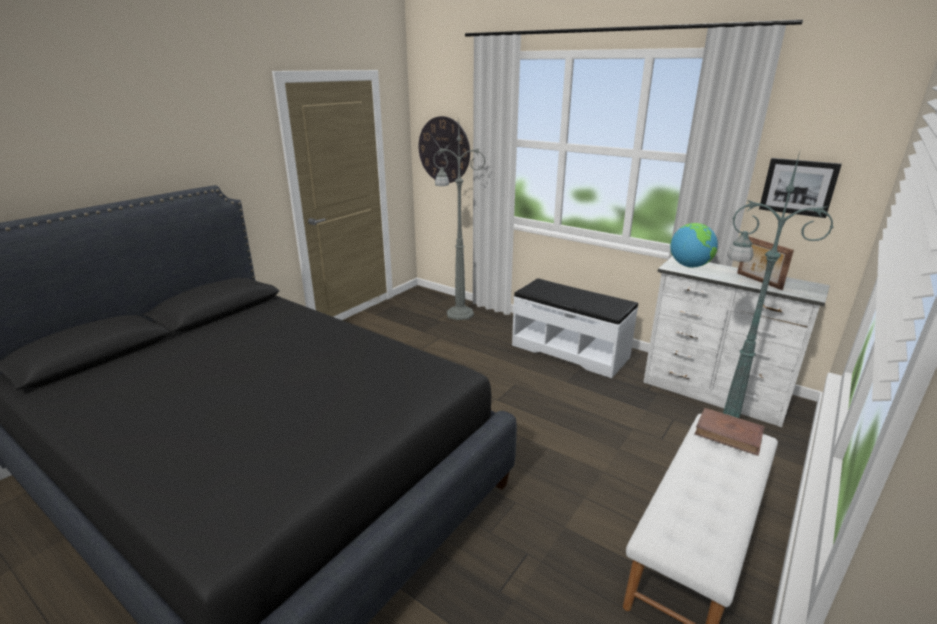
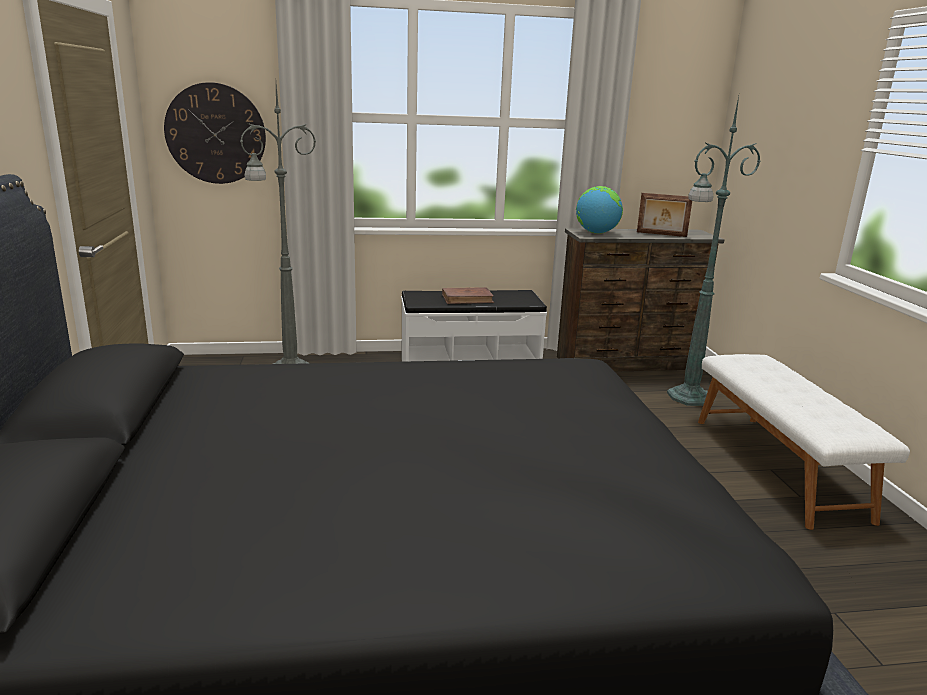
camera: 45 degrees left, 5 degrees down
(713, 394) = (627, 364): white dresser -> brown dresser
(729, 434) = (749, 360): brown book -> brown book (467, 299)
(798, 187) = (657, 144): picture -> none

